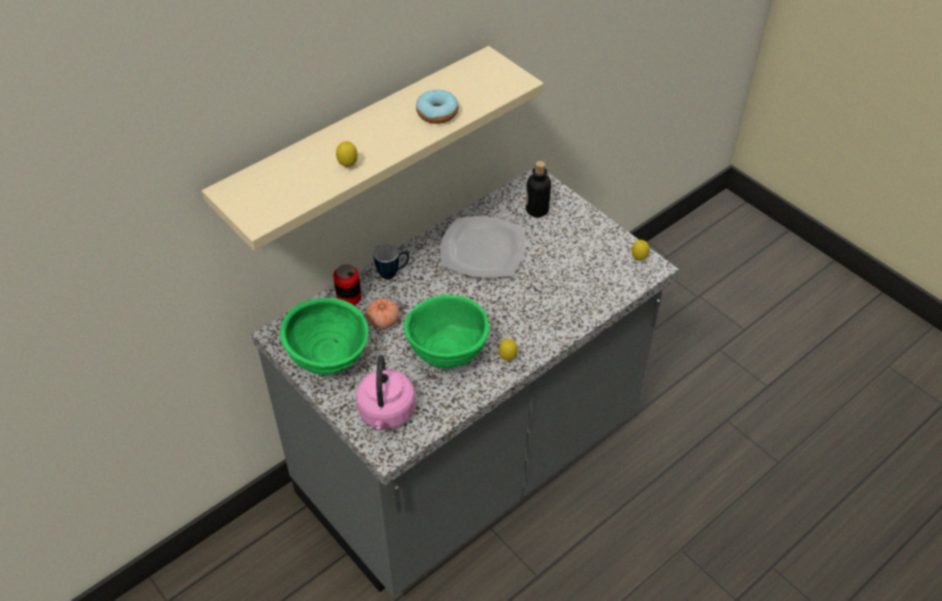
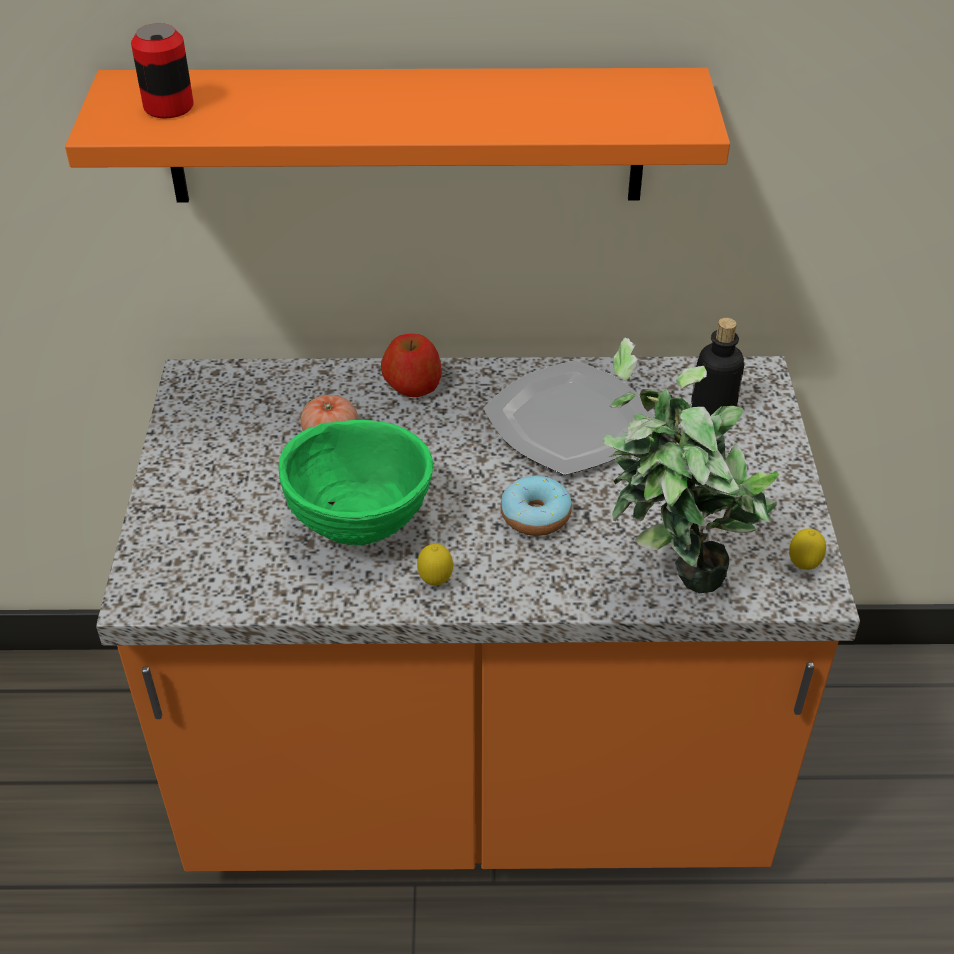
camera: 40 degrees right, 5 degrees down
(329, 361) = (209, 443): green bowl -> none
(348, 166) = (300, 120): lemon -> none
(349, 298) = (323, 383): can -> can (168, 107)
(359, 145) = (406, 136): beige shelf -> orange shelf
(386, 413) = (195, 550): pink kettle -> none
(393, 273) = (412, 385): mug -> apple
(437, 113) = (510, 113): donut -> donut (535, 516)
(470, 461) = (477, 777): grey counter -> orange counter
(597, 298) = (668, 584): none -> potted plant

